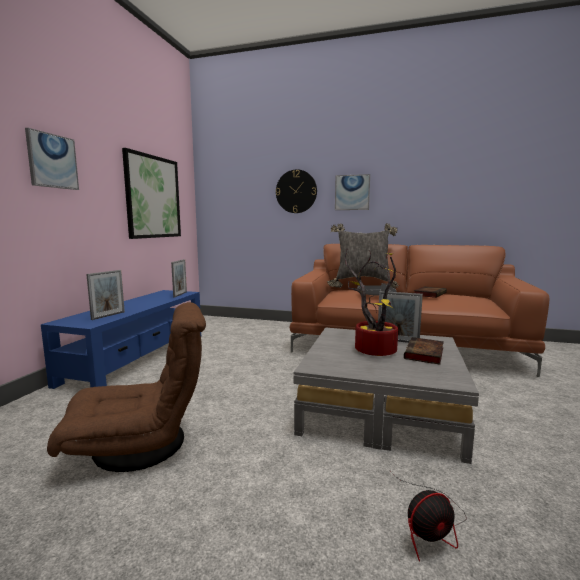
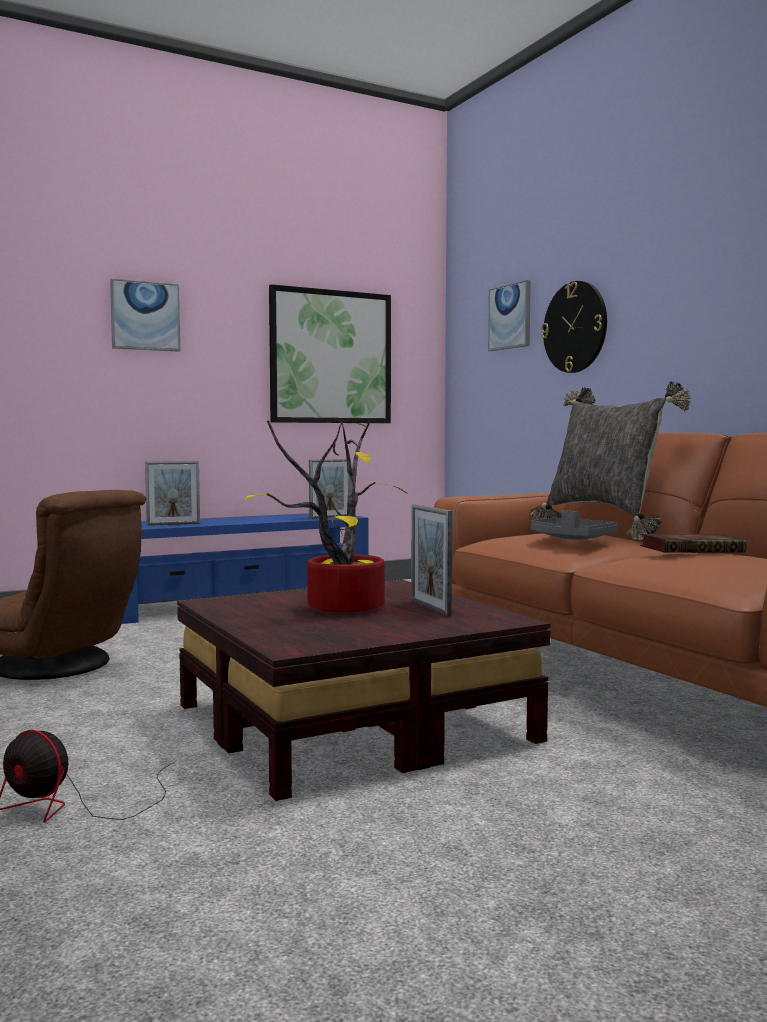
camera: 45 degrees right, 5 degrees down
(352, 192) = (666, 318): picture -> picture (510, 317)
(382, 407) = (355, 722): grey coffee table -> brown coffee table
(424, 354) = (395, 624): book -> none

